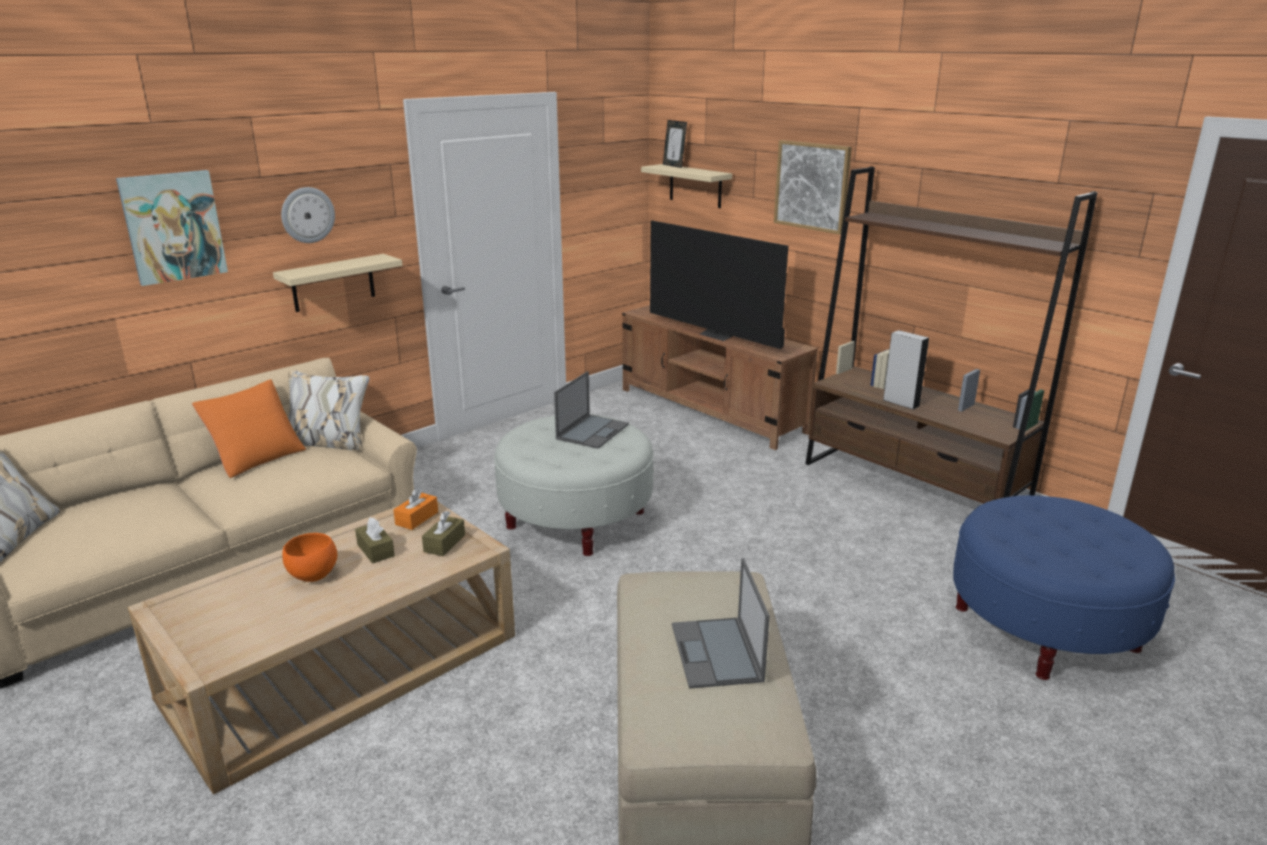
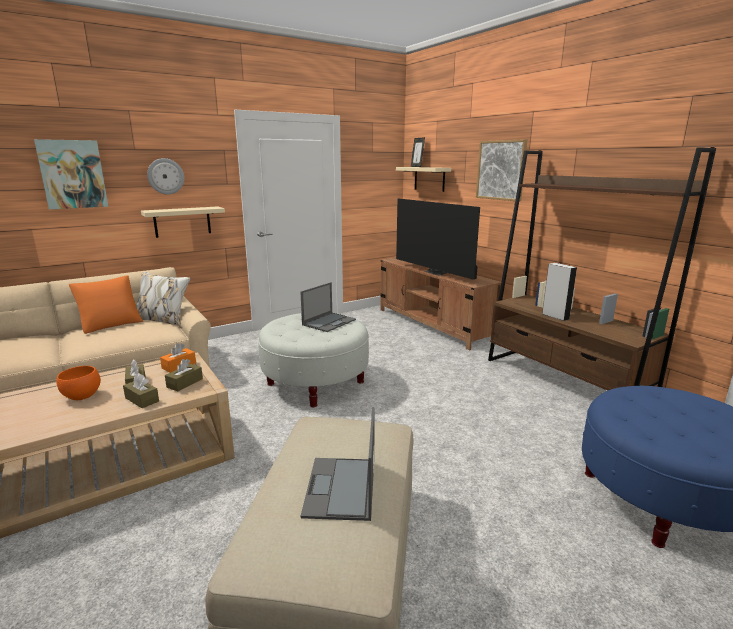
camera: 10 degrees right, 5 degrees down
(403, 572) = (142, 399): none -> brown tissue box

